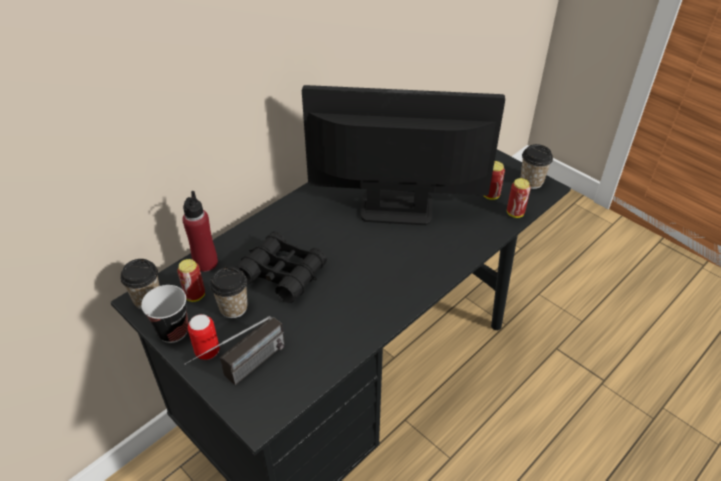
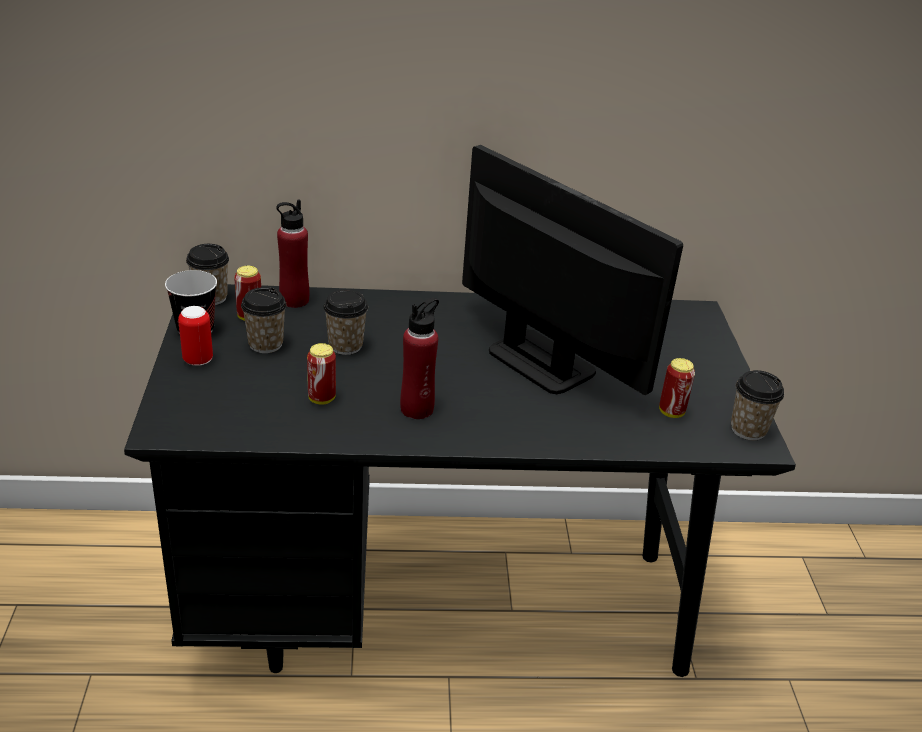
camera: 40 degrees right, 10 degrees down
(242, 372) = (201, 391): radio -> none
(282, 273) = (345, 346): black binoculars -> cup
(378, 286) = (417, 409): none -> red bottle
(515, 213) = (675, 443): can -> can (322, 399)

